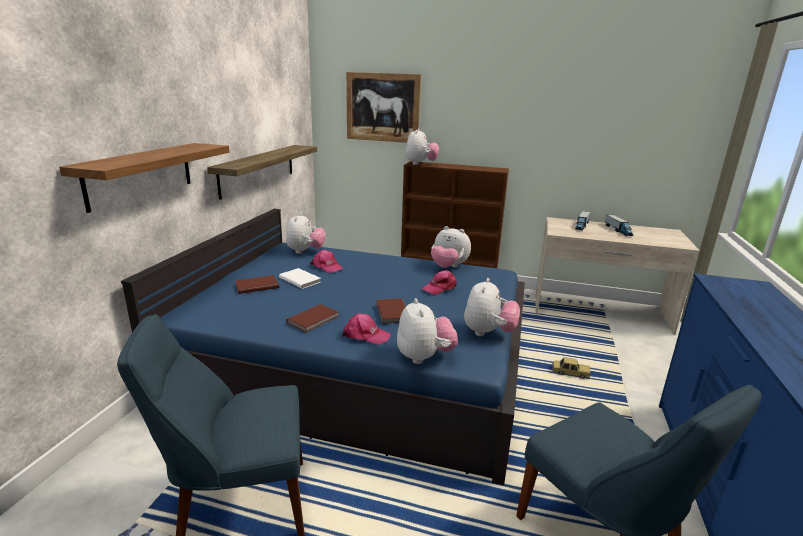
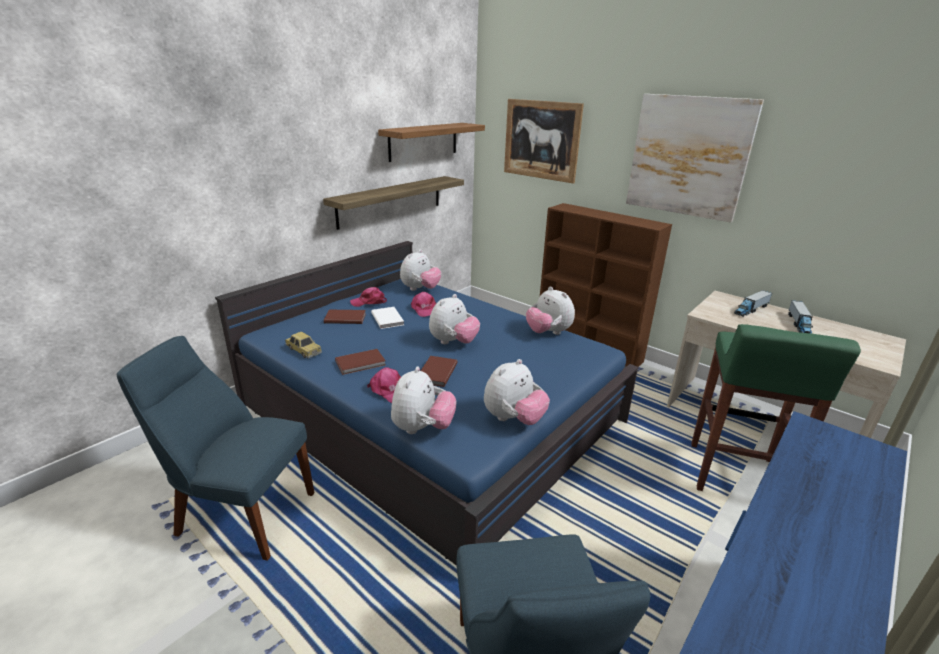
camera: 25 degrees right, 5 degrees up
(141, 174) = (244, 205): shelf -> shelf (423, 141)
(420, 164) = (569, 208): plush toy -> plush toy (453, 342)
(440, 288) = (514, 355): pink cap -> pink cap (369, 302)
(515, 113) = (688, 156): none -> picture
(570, 373) = (652, 488): toy car -> toy car (303, 350)
(612, 349) = (734, 475): none -> green stool

